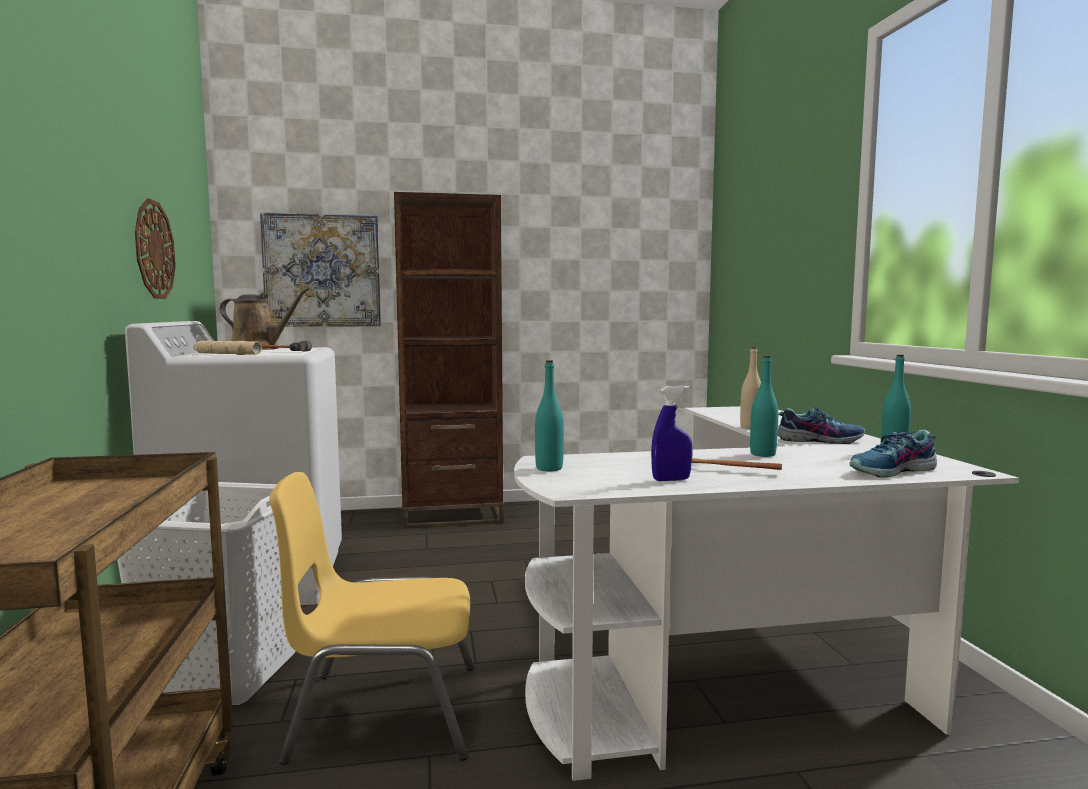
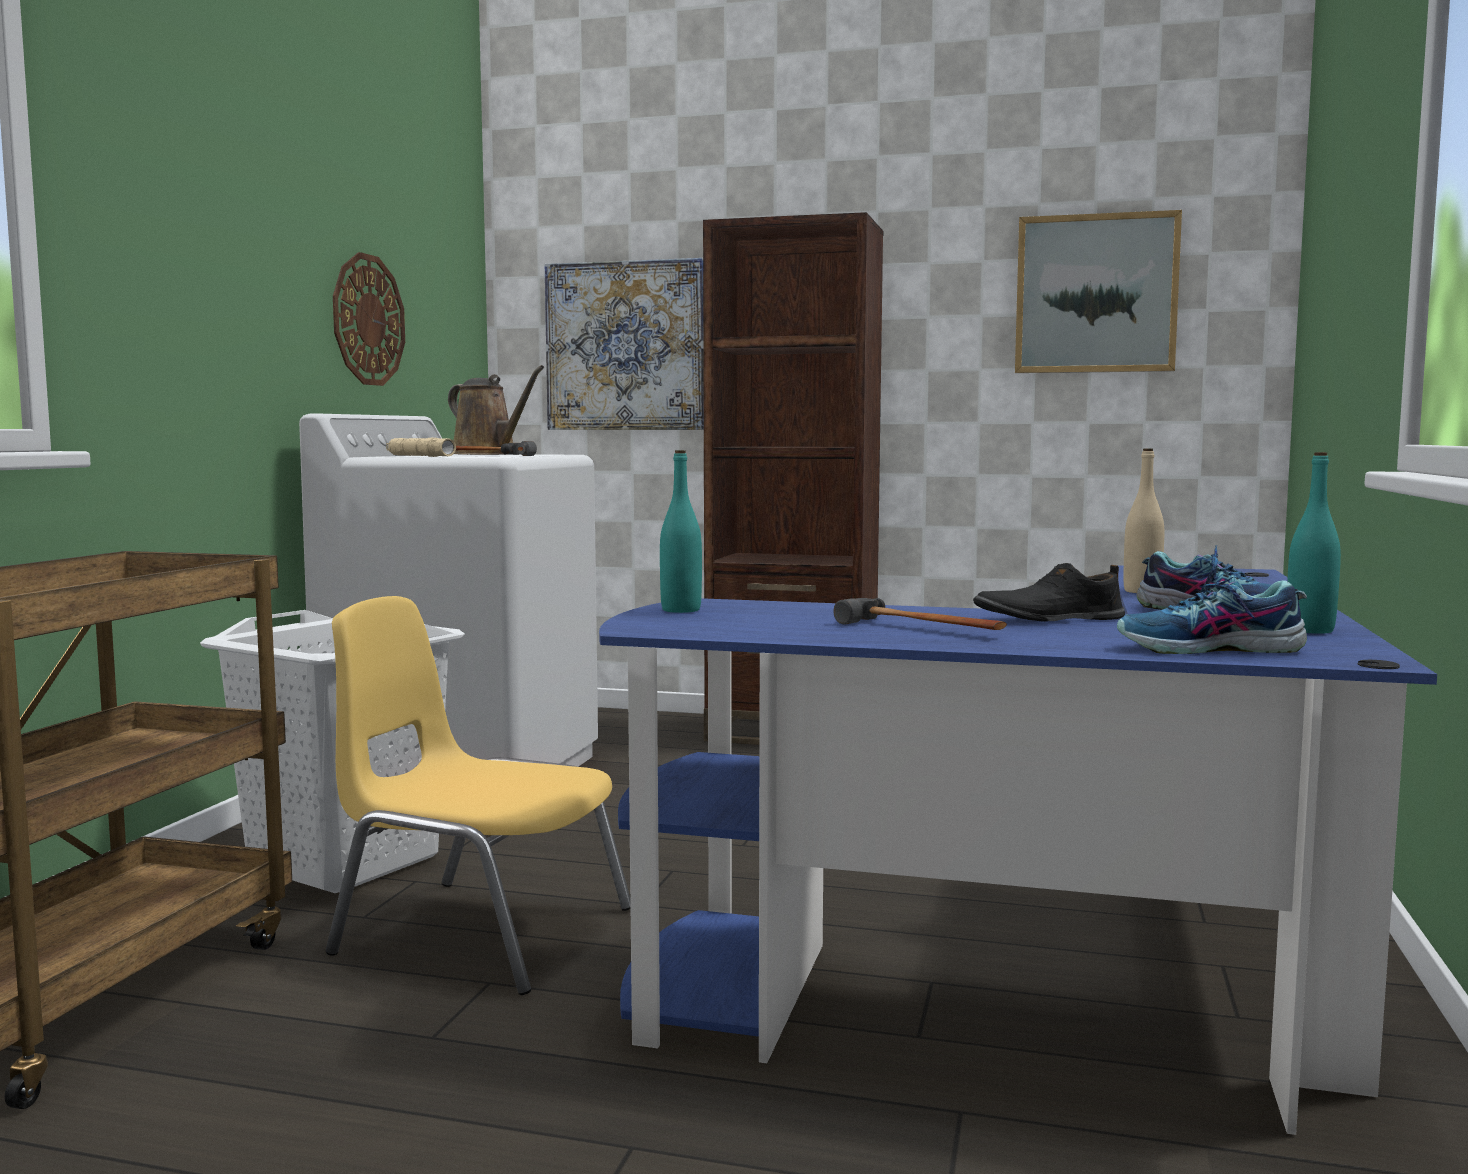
camera: 25 degrees right, 0 degrees up
(613, 249) = (1096, 294): none -> picture
(671, 480) = (812, 631): blue spray bottle -> none
(751, 657) = (1062, 974): white desk -> blue desk
(762, 454) = (1049, 618): turquoise bottle -> black shoe

